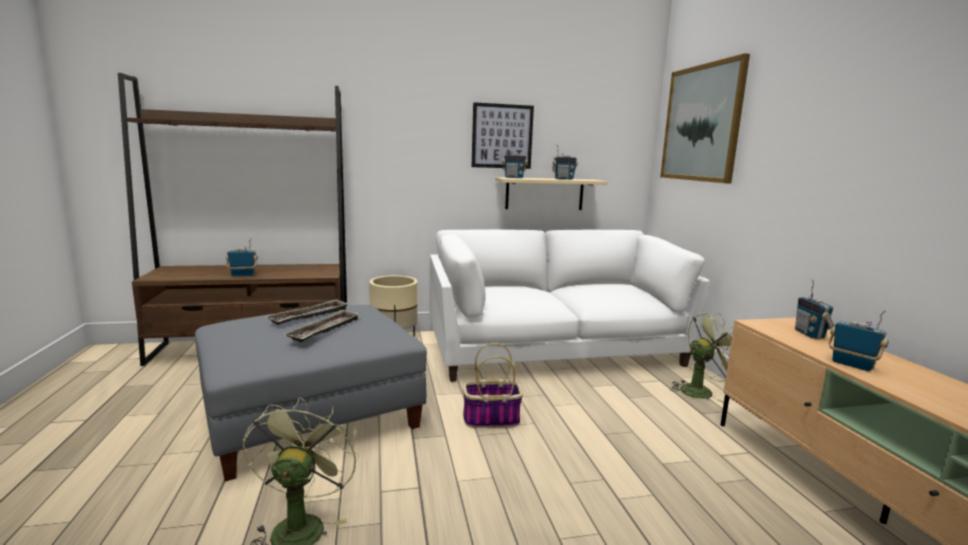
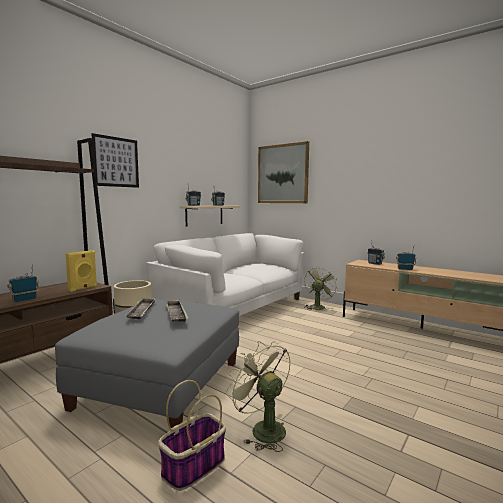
camera: 40 degrees left, 5 degrees down
(310, 274) = (83, 288): none -> yellow speaker
(490, 419) = (261, 347): basket -> basket (193, 467)
(502, 136) = (181, 179): picture -> picture (116, 162)

